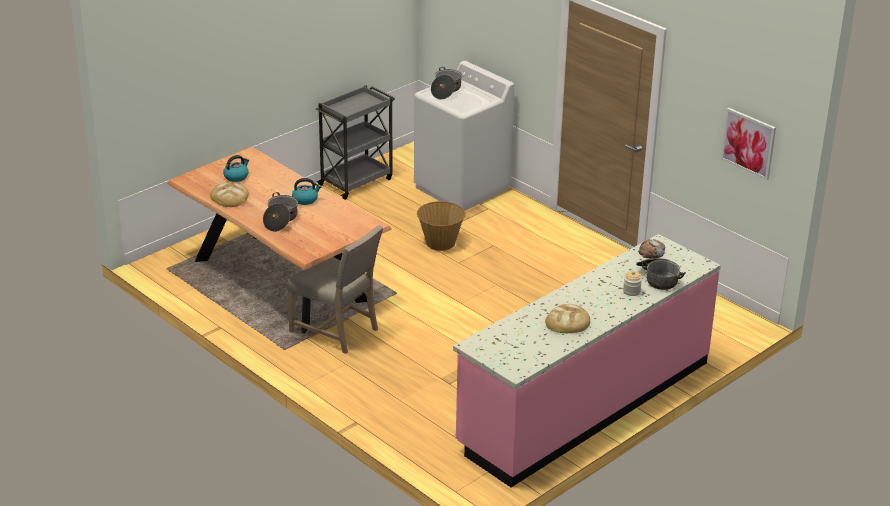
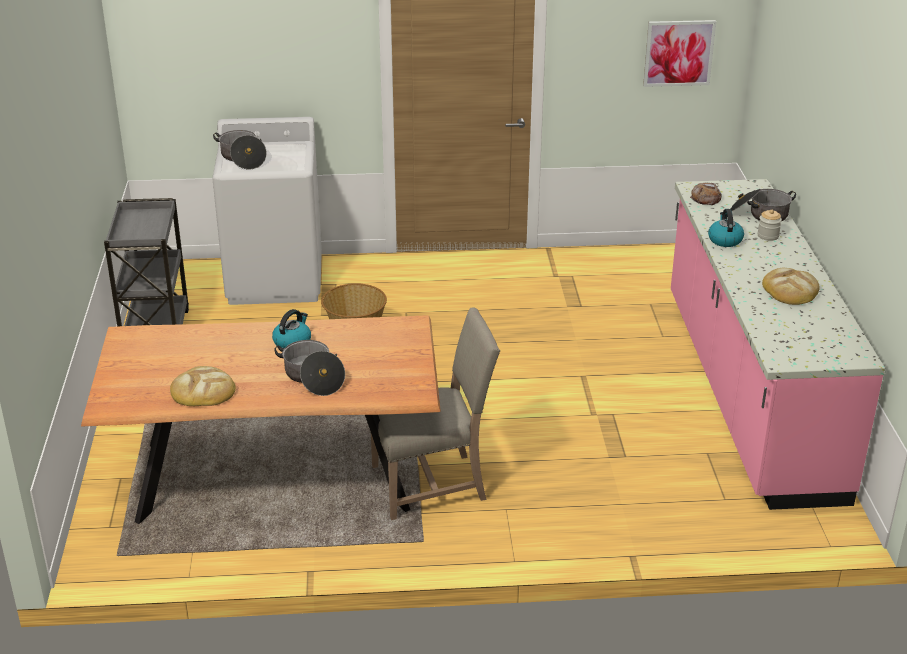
camera: 50 degrees left, 0 degrees up
(236, 176) = (162, 366): kettle -> kettle (724, 240)

